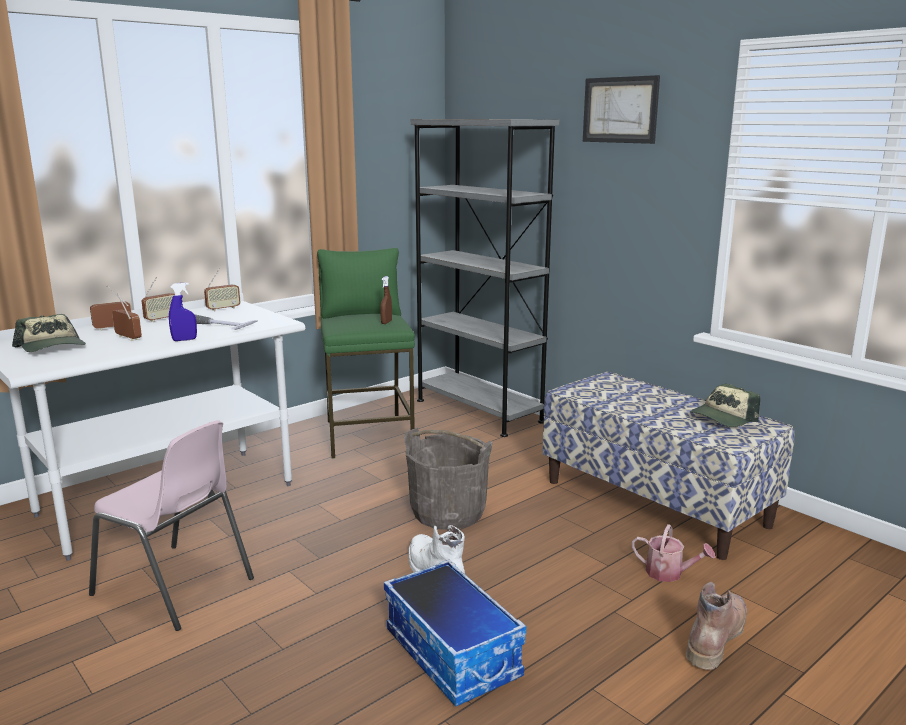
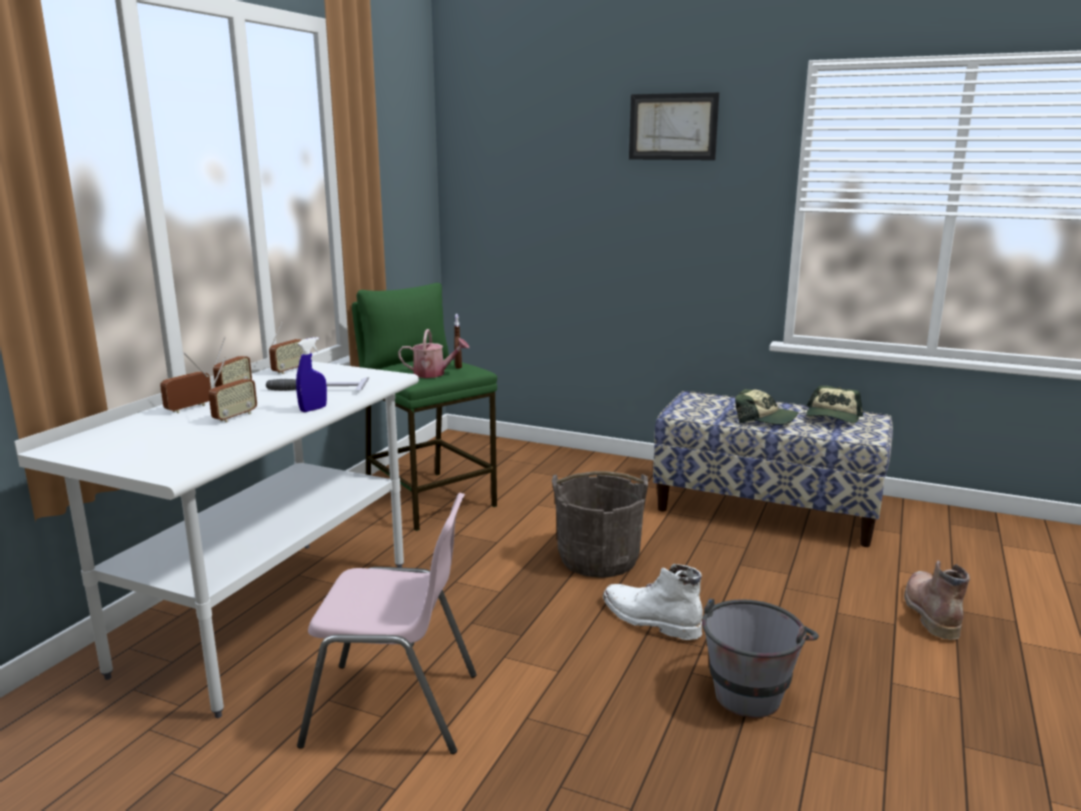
camera: 25 degrees left, 0 degrees up
(52, 347) = (151, 441): cap -> cap (765, 419)
(128, 338) = (235, 417): radio -> radio turned 105 degrees clockwise
(454, 654) = (751, 689): storage box -> grey bucket
(478, 411) = (516, 454): grey bookcase -> none
(669, 573) = (842, 568): watering can -> watering can (434, 374)

